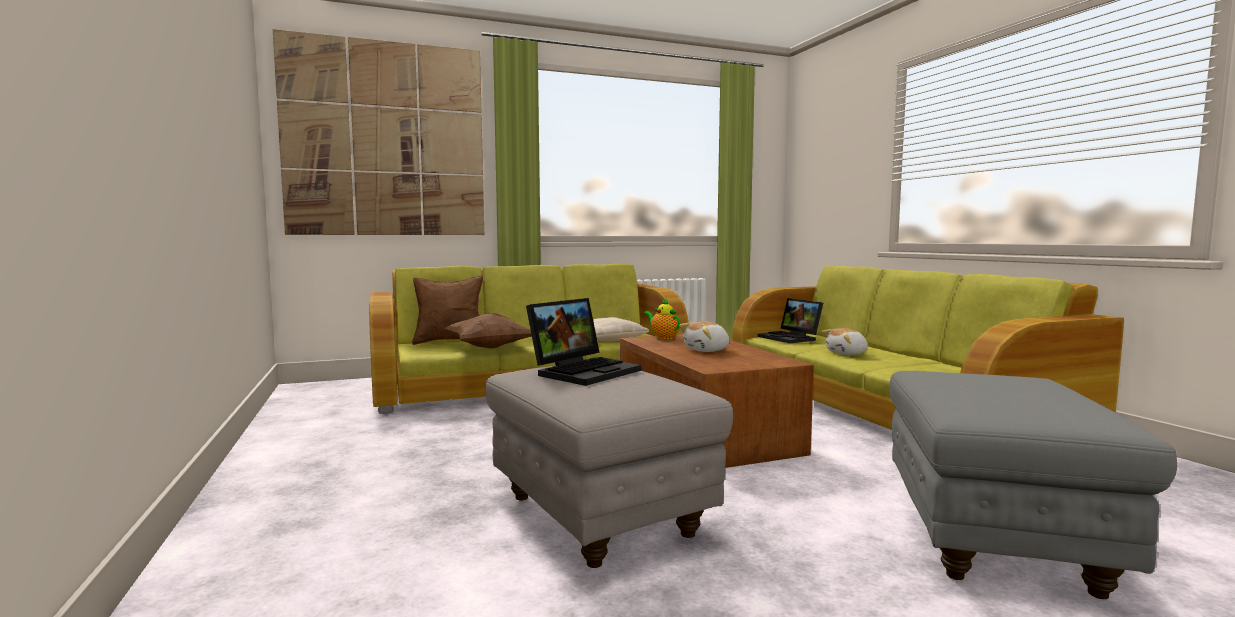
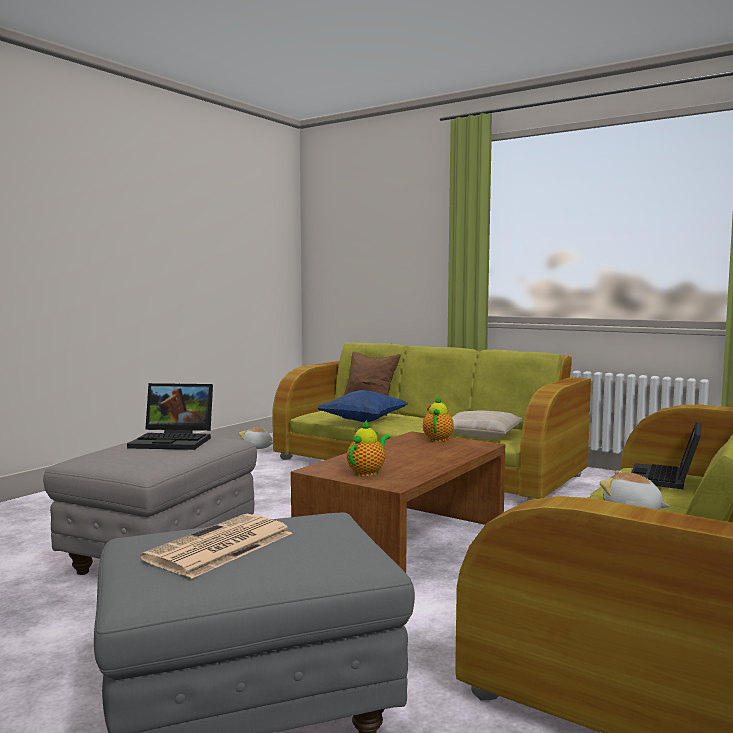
camera: 55 degrees right, 0 degrees up
(385, 139) = (373, 230): picture -> none
(489, 348) = (363, 421): brown pillow -> blue pillow
(707, 350) = (400, 457): plush toy -> plush toy (257, 448)
(743, 361) = (367, 472): none -> teapot
(1009, 395) = (219, 547): none -> newspaper

